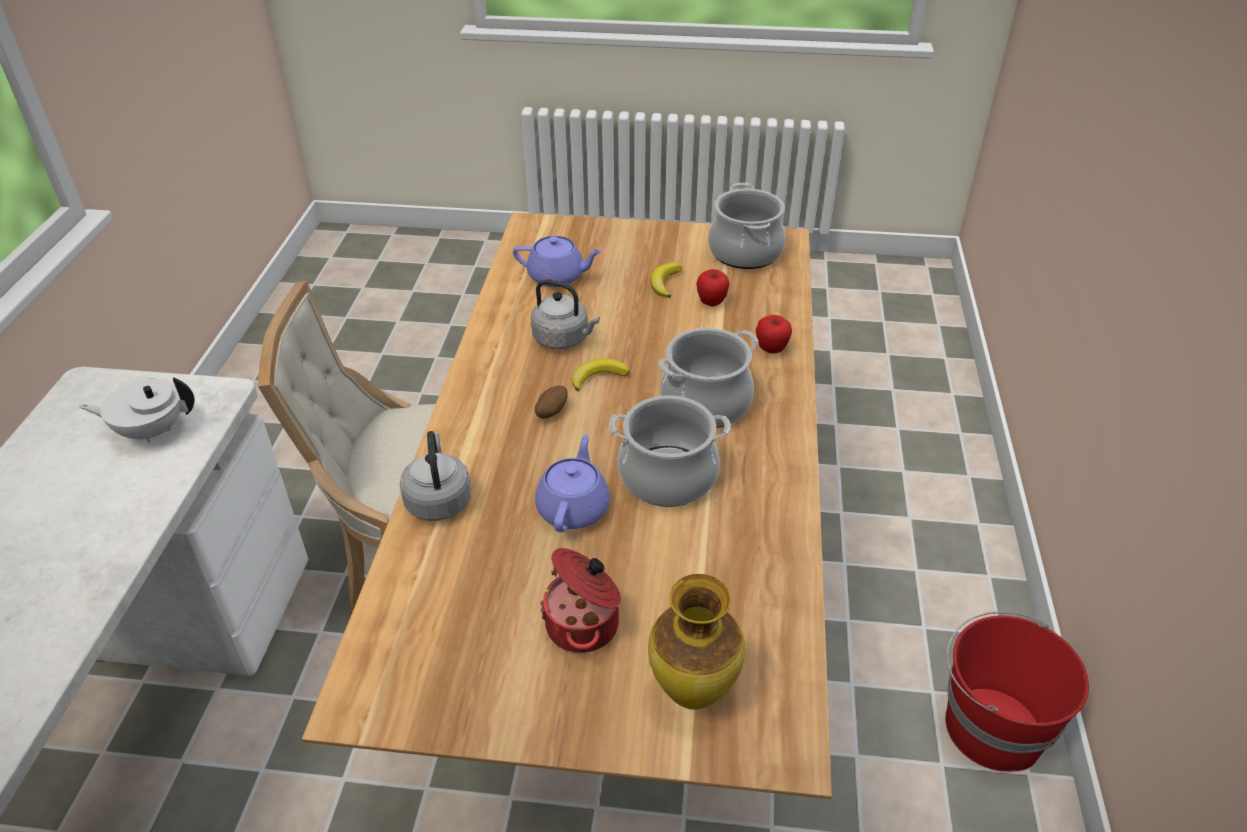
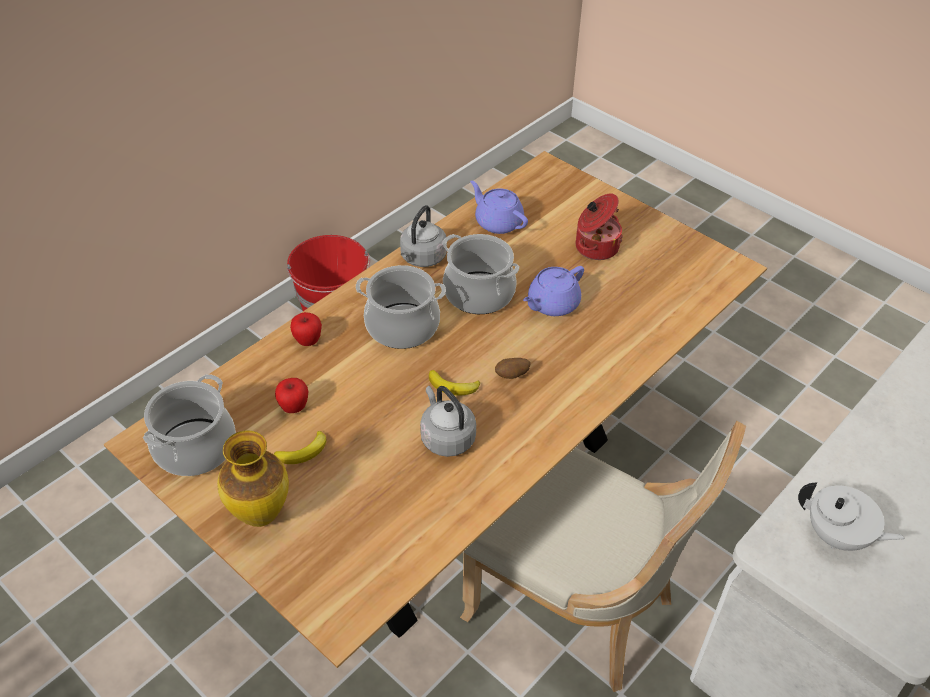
camera: 145 degrees left, 5 degrees up
(438, 500) = (633, 351): grey kettle -> grey kettle (422, 258)
(557, 277) = (385, 518): purple teapot -> purple teapot (498, 222)
(694, 693) = (566, 200): vase -> vase (260, 514)

